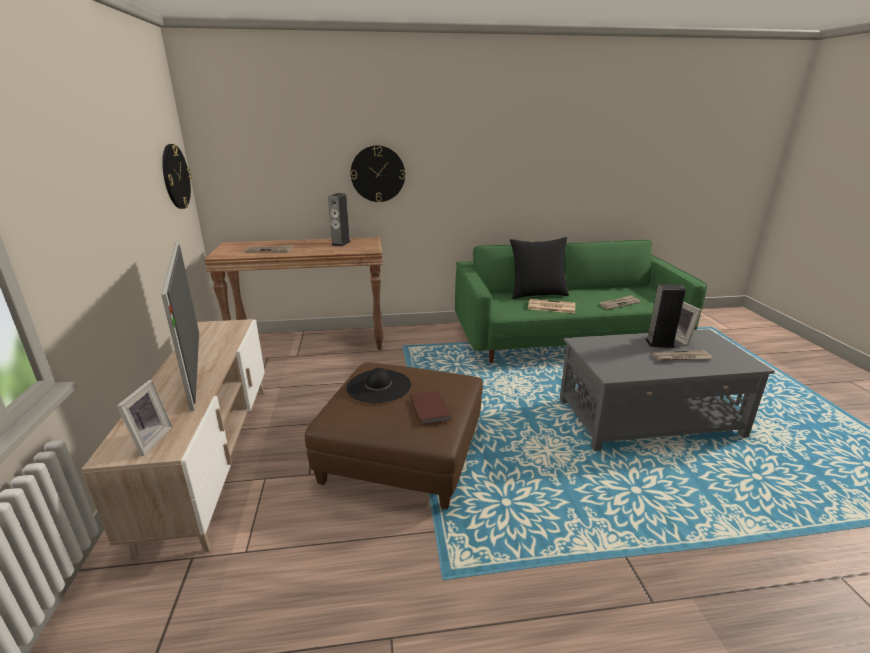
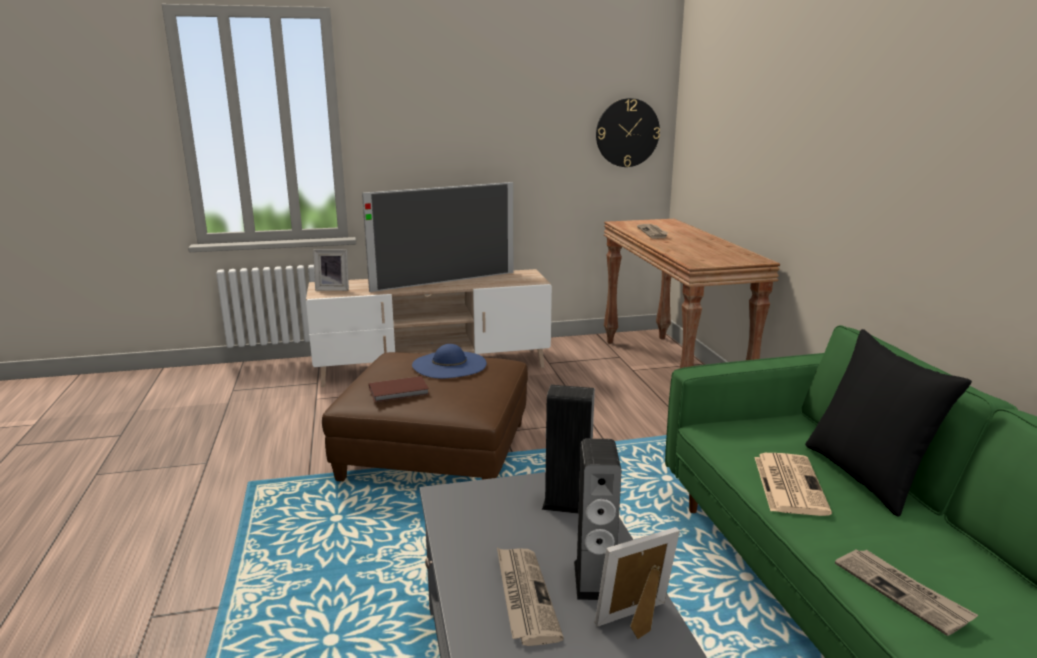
camera: 85 degrees right, 5 degrees down
(341, 243) = (716, 251): speaker -> speaker (568, 503)
(378, 174) = (797, 161): wall clock -> none
(379, 386) = (449, 364): black hat -> blue hat

